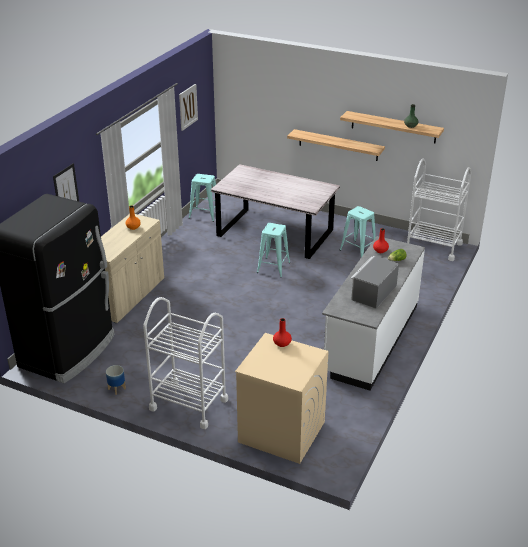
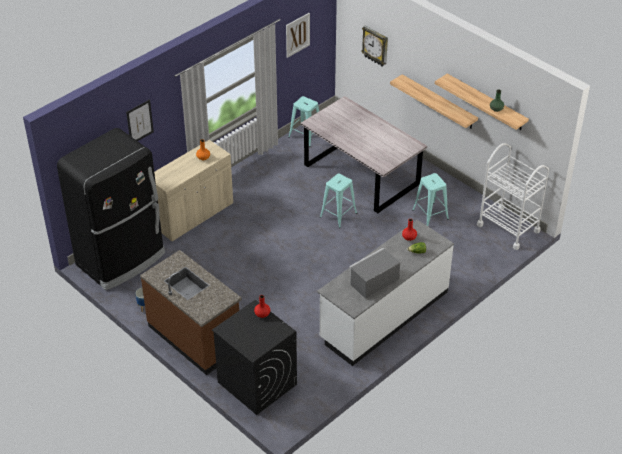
camera: 20 degrees right, 10 degrees up
(188, 404) = (195, 337): white cart -> brown counter
(262, 109) = (375, 46): none -> wall clock
(281, 432) = (256, 383): beige washing machine -> black washing machine

